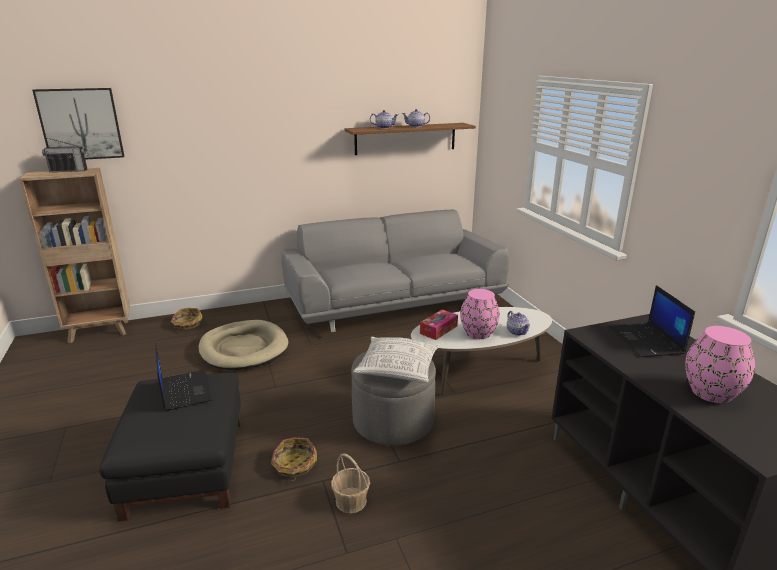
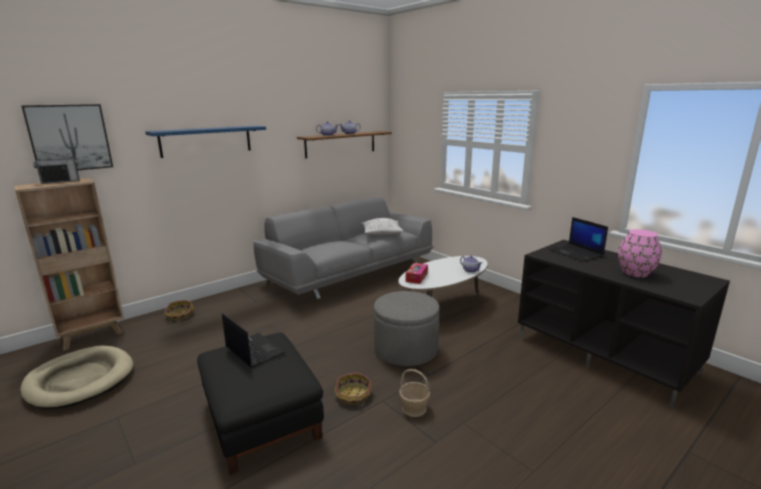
camera: 20 degrees left, 5 degrees down
(229, 130) = (206, 141): none -> blue shelf
(244, 348) = (247, 324): beige dog bed -> beige dog bed (80, 380)
(397, 369) = (412, 305): pillow -> pillow (381, 233)
(477, 333) = (445, 275): pink vase -> none

